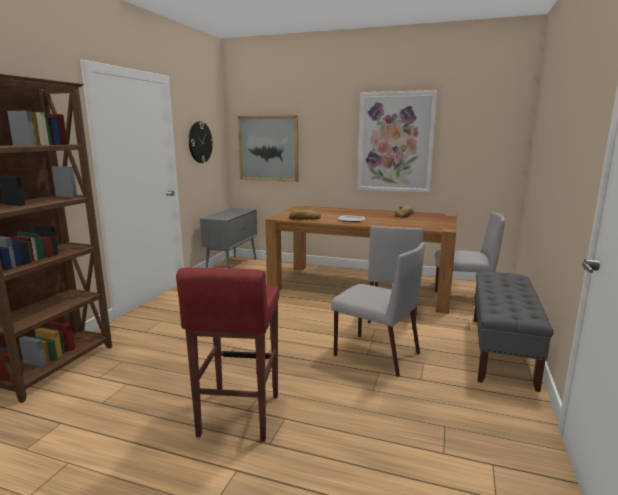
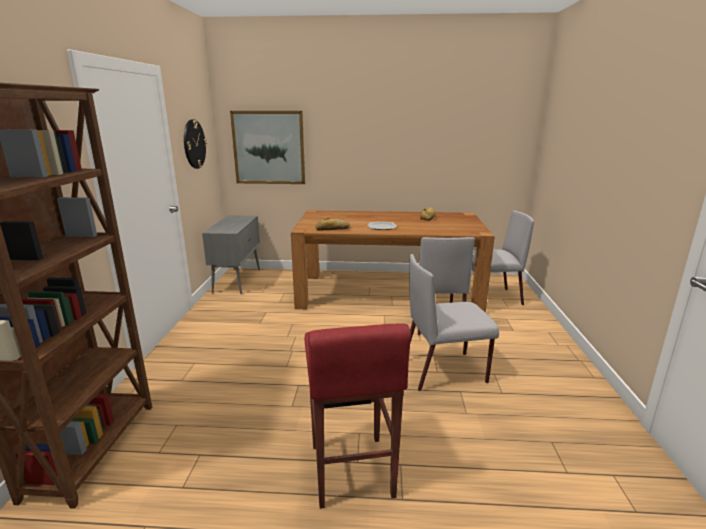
camera: 15 degrees left, 5 degrees up
(375, 354) = (445, 370): grey chair -> grey chair turned 150 degrees clockwise
(395, 142) = (410, 140): picture -> none
(501, 351) = (552, 349): grey bench -> none

